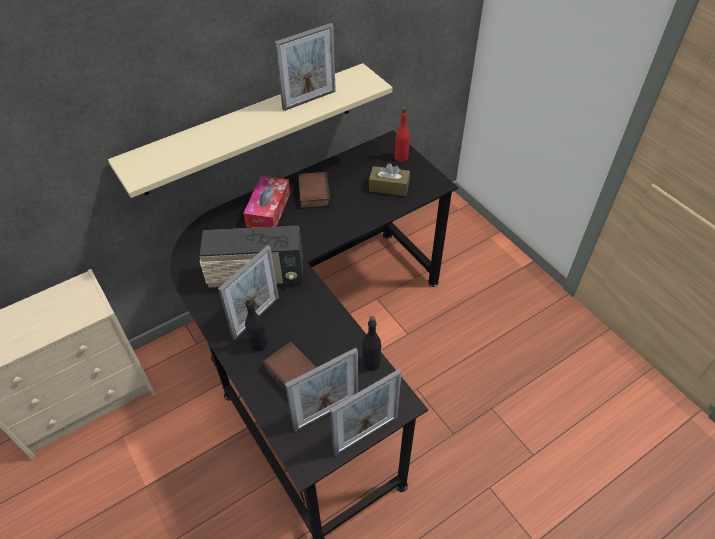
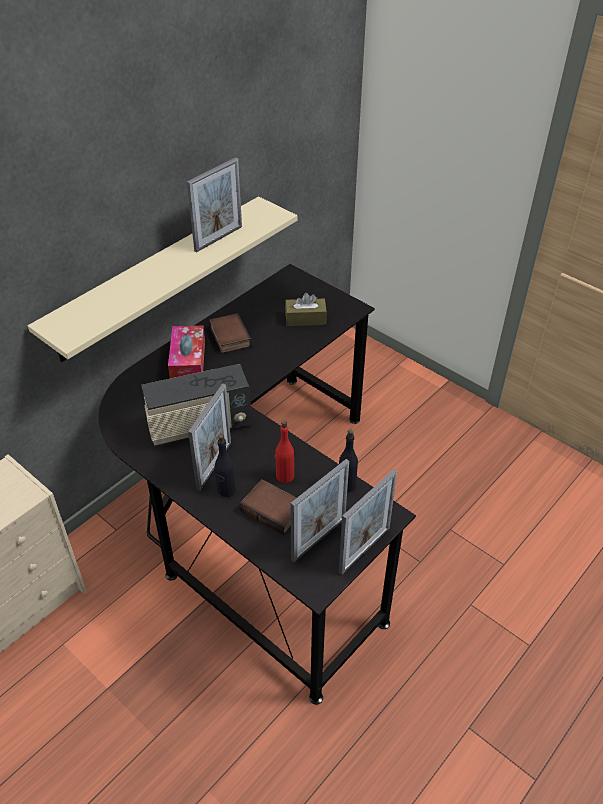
camera: 15 degrees left, 5 degrees down
(401, 157) = (307, 288): red bottle -> red bottle (284, 476)

